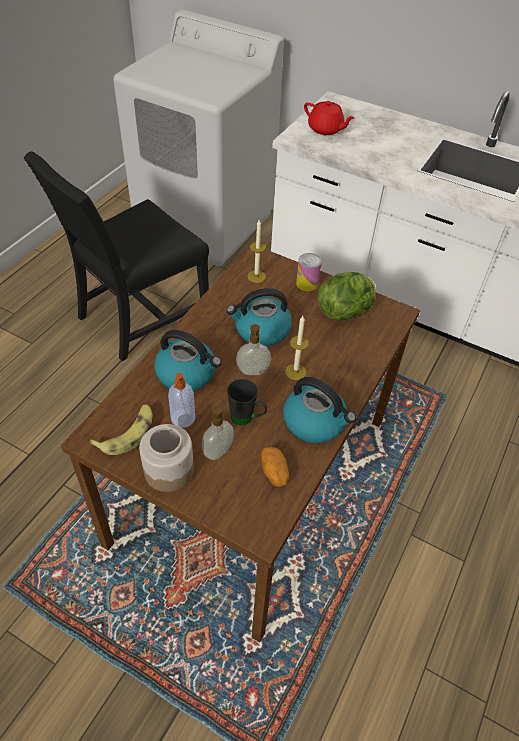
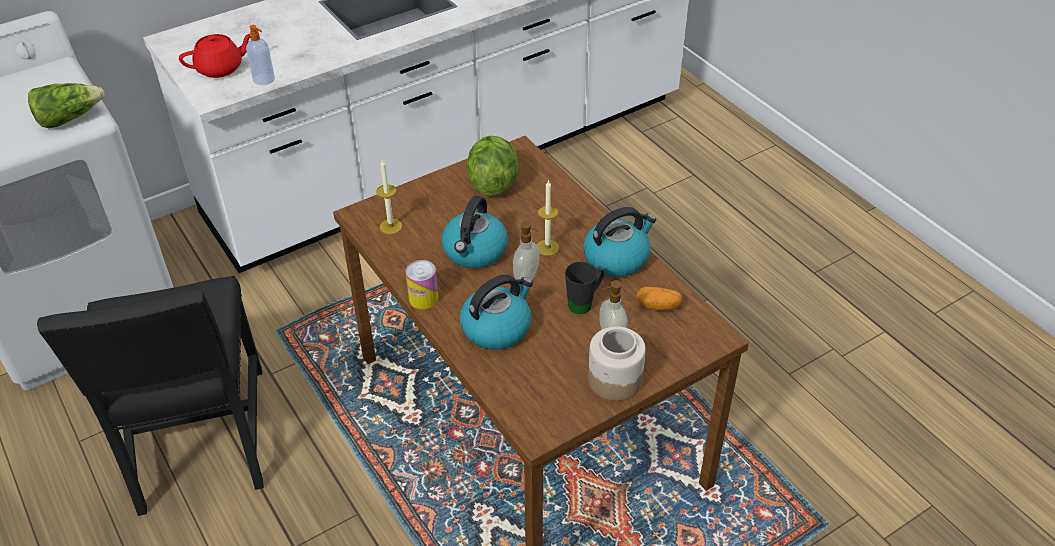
camera: 60 degrees left, 5 degrees down
(128, 433) = (549, 399): banana -> none
(182, 419) = (556, 350): soap dispenser -> soap dispenser (264, 79)
(209, 91) = (69, 118): none -> lettuce
(307, 283) = (432, 193): can -> can (423, 298)

